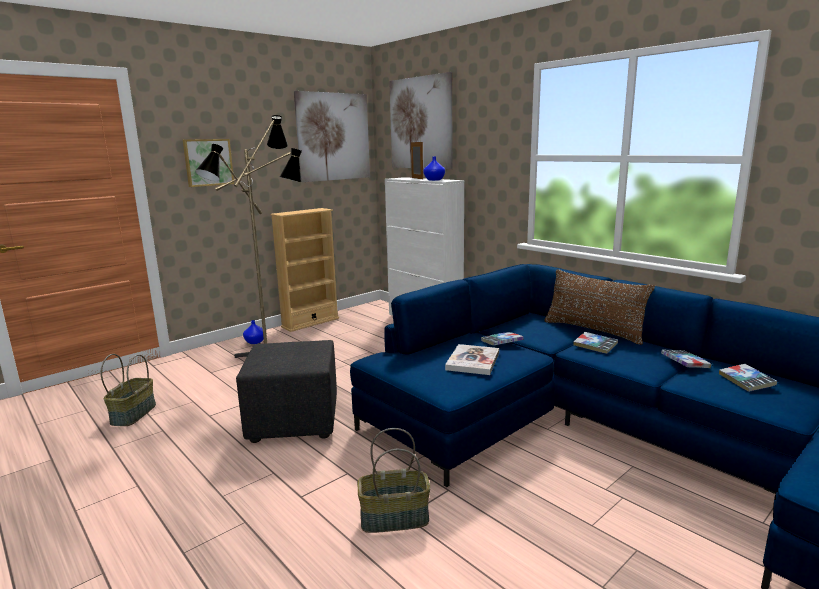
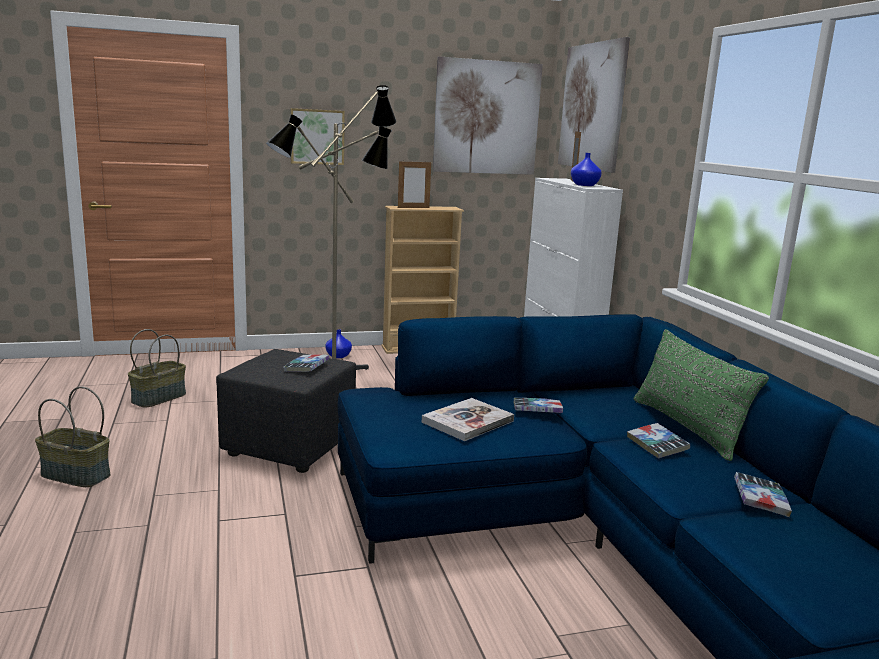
camera: 25 degrees right, 0 degrees up
(296, 212) = (413, 208): none -> picture frame
(394, 519) = (279, 574): basket -> basket (74, 475)
(593, 331) = (687, 427): brown pillow -> green pillow
(746, 381) = (819, 550): book -> book (306, 367)

